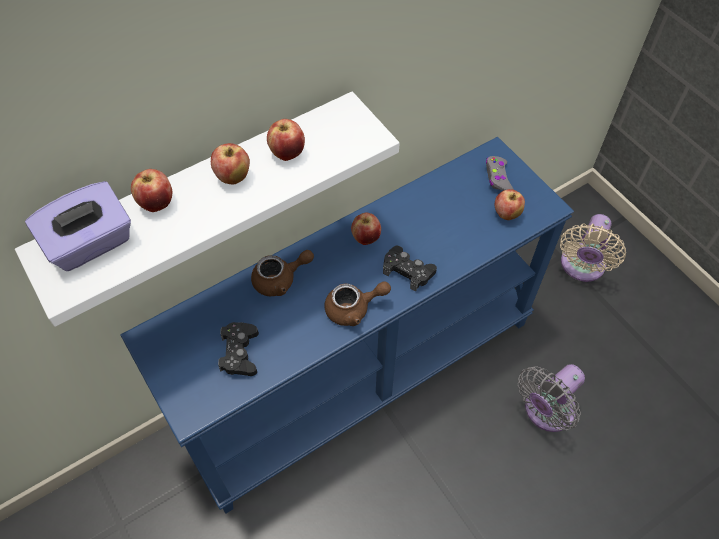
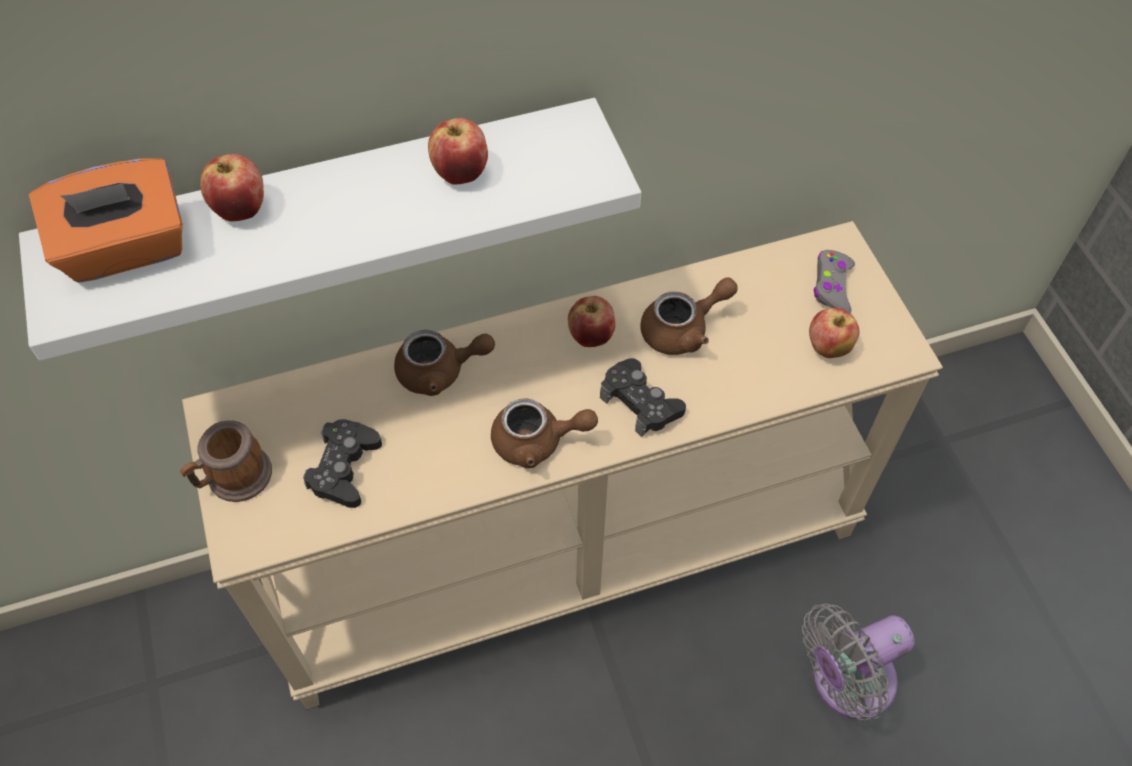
camera: 15 degrees right, 0 degrees up
(91, 244) = (126, 249): purple tissue box -> orange tissue box
(170, 376) = (233, 478): none -> mug
(233, 177) = (366, 193): apple -> none
(359, 373) = (566, 547): blue console table -> beige console table
(419, 222) = (683, 330): none -> brown teapot
(581, 267) = (972, 465): beige fan -> none

